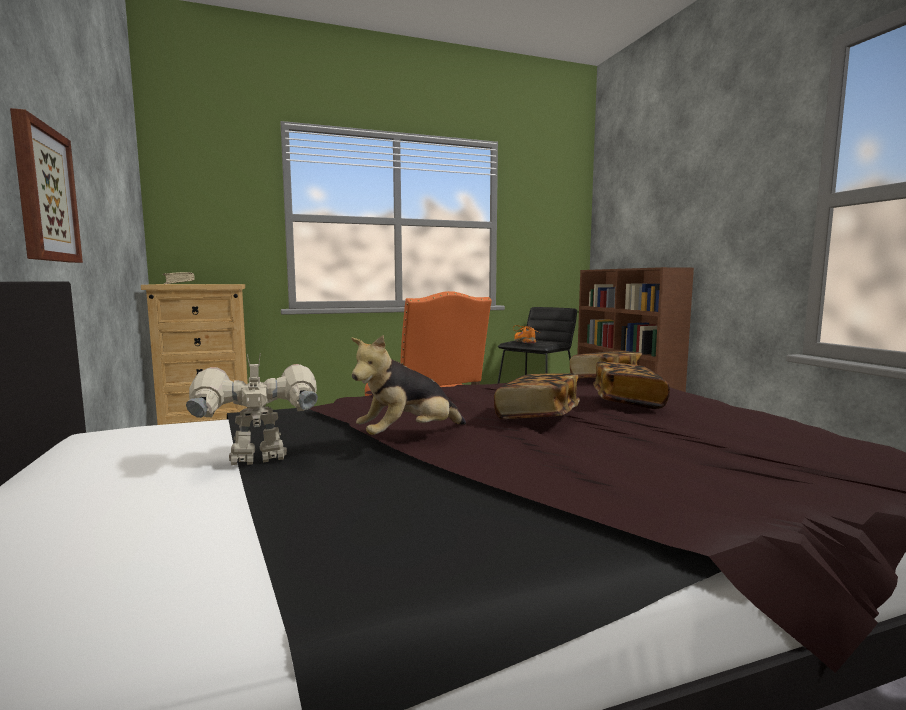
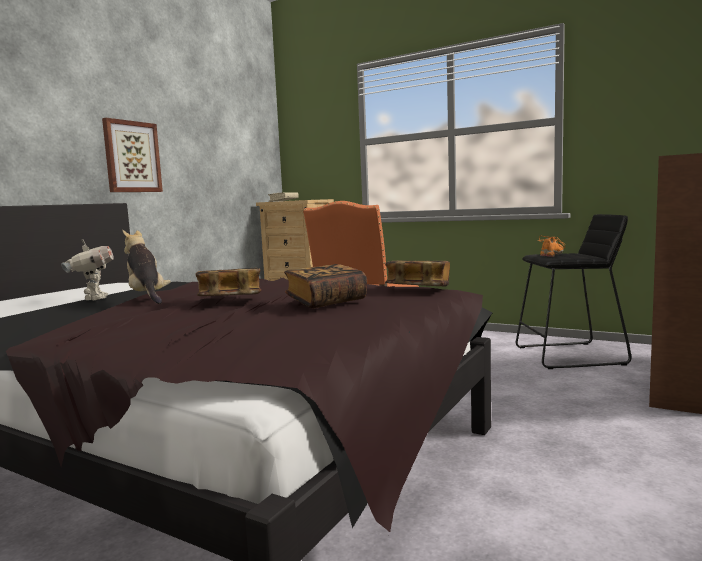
camera: 50 degrees right, 0 degrees up
(259, 461) = (94, 299): toy robot -> toy robot turned 45 degrees clockwise
(408, 436) = (147, 297): plush toy -> plush toy turned 45 degrees clockwise

